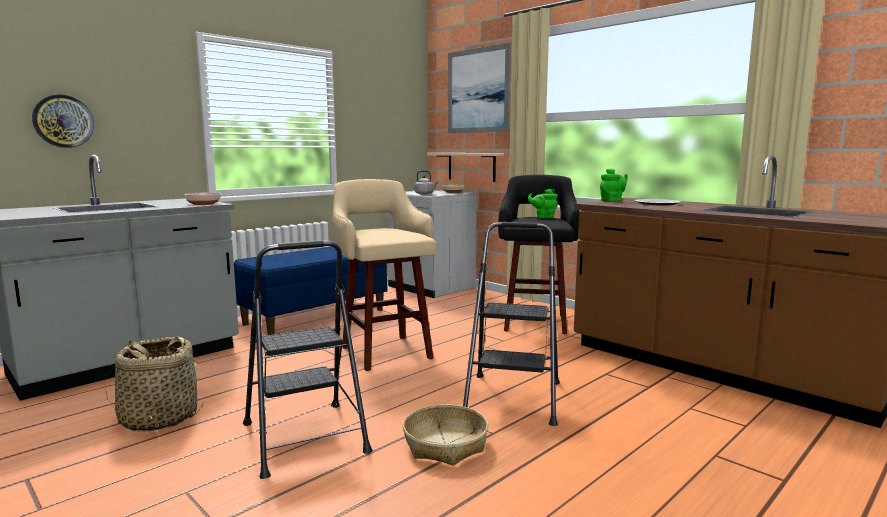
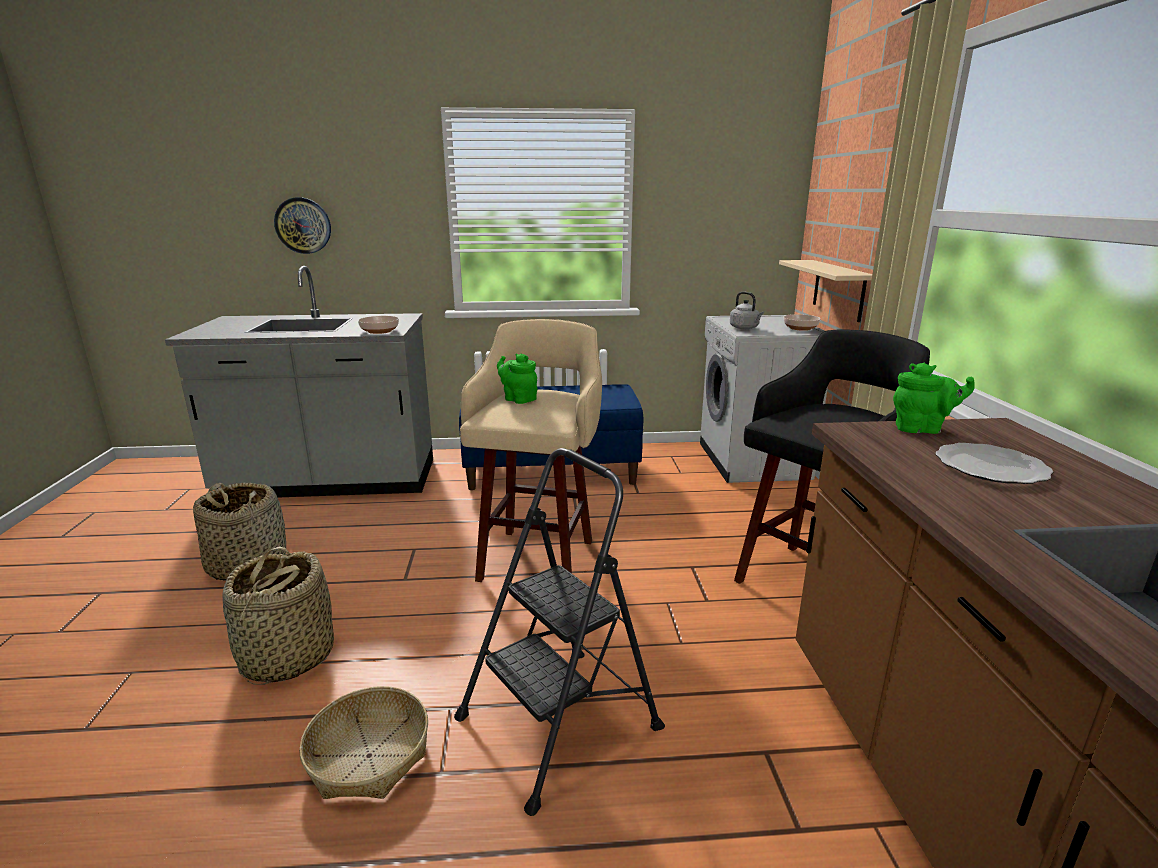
camera: 40 degrees right, 10 degrees up
(305, 438) = (286, 657): black step ladder -> basket
(478, 90) = (864, 159): picture -> none
(543, 217) = (851, 414): green teapot -> green teapot (518, 399)

